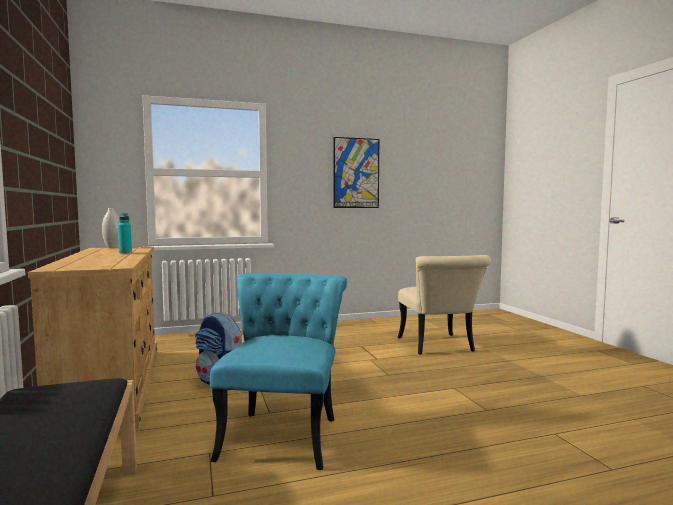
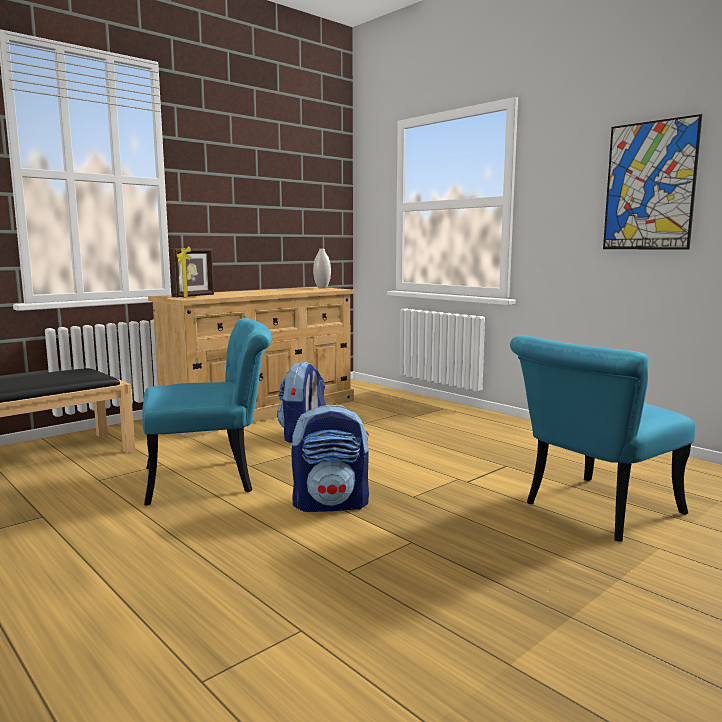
camera: 65 degrees right, 5 degrees up
(96, 264) = (194, 296): none -> picture frame
(125, 252) = (285, 291): turquoise bottle -> none
(382, 397) = (331, 504): none -> backpack
(439, 347) = (593, 512): beige chair -> turquoise chair

